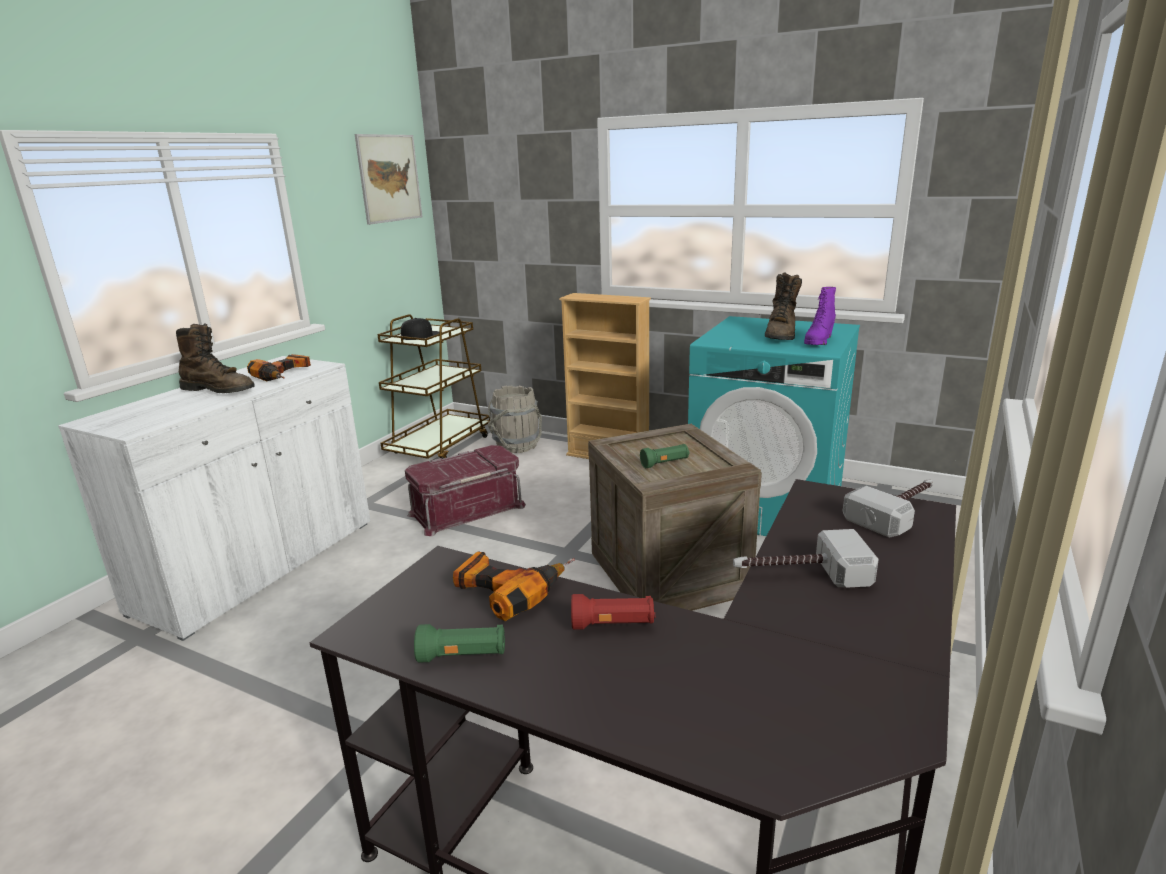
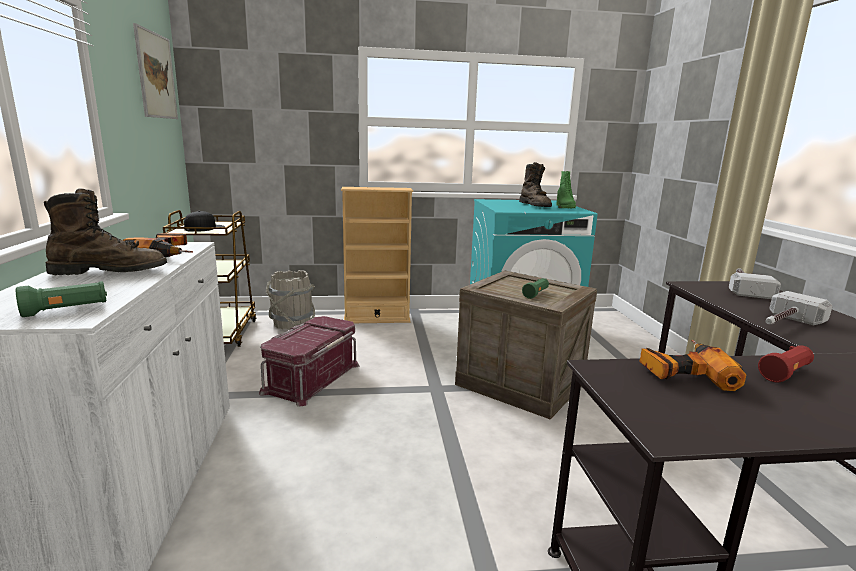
camera: 35 degrees left, 5 degrees down
(463, 656) = (768, 422): green flashlight -> green flashlight (66, 310)
(818, 341) = (564, 207): purple boot -> green boot

